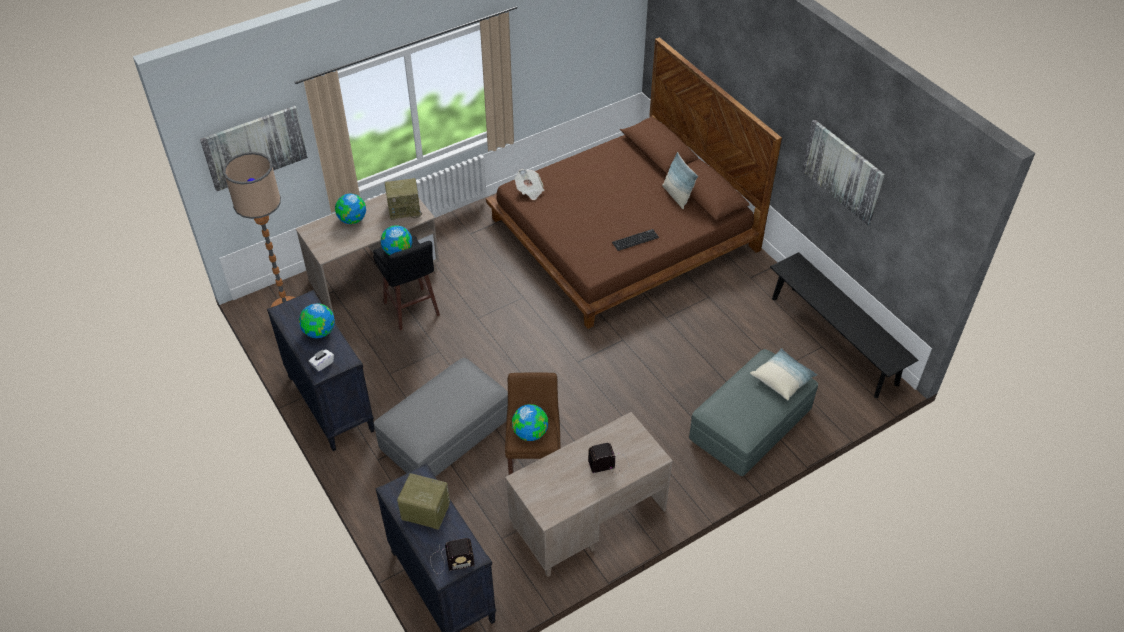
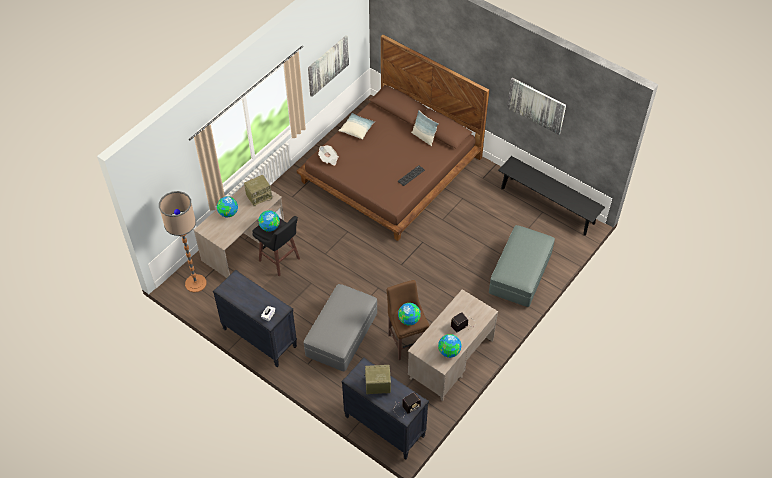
camera: 20 degrees left, 5 degrees up
(255, 147) = (166, 187): picture -> picture (328, 65)
(319, 332) = (255, 296): globe -> globe (449, 352)
(782, 379) = (534, 242): pillow -> pillow (357, 129)

